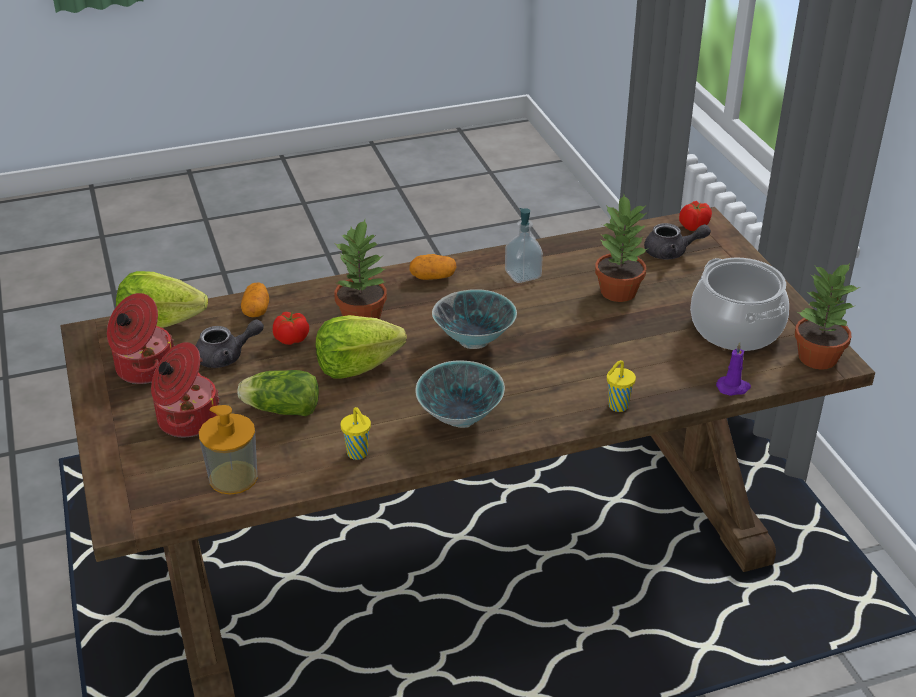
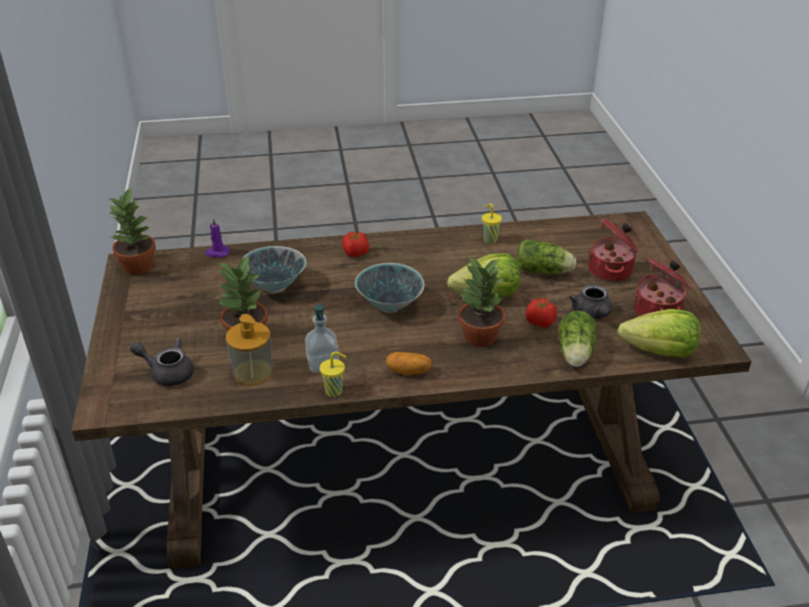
camera: 170 degrees left, 0 degrees up
(227, 356) = (592, 314): grey teapot -> grey teapot turned 90 degrees counterclockwise
(233, 477) = (570, 235): soap dispenser -> soap dispenser (253, 372)
(256, 310) = (575, 354): potato -> lettuce
(460, 417) = (417, 253): bowl -> bowl (274, 287)
(617, 406) = (306, 249): yellow cup -> yellow cup (335, 391)
(693, 227) = (120, 402): tomato -> tomato (356, 253)
(736, 328) = (175, 294): cooking pot -> none

